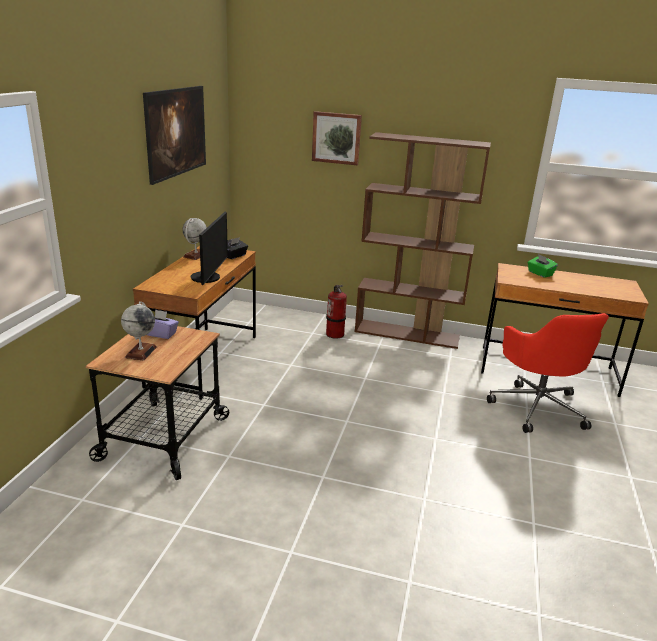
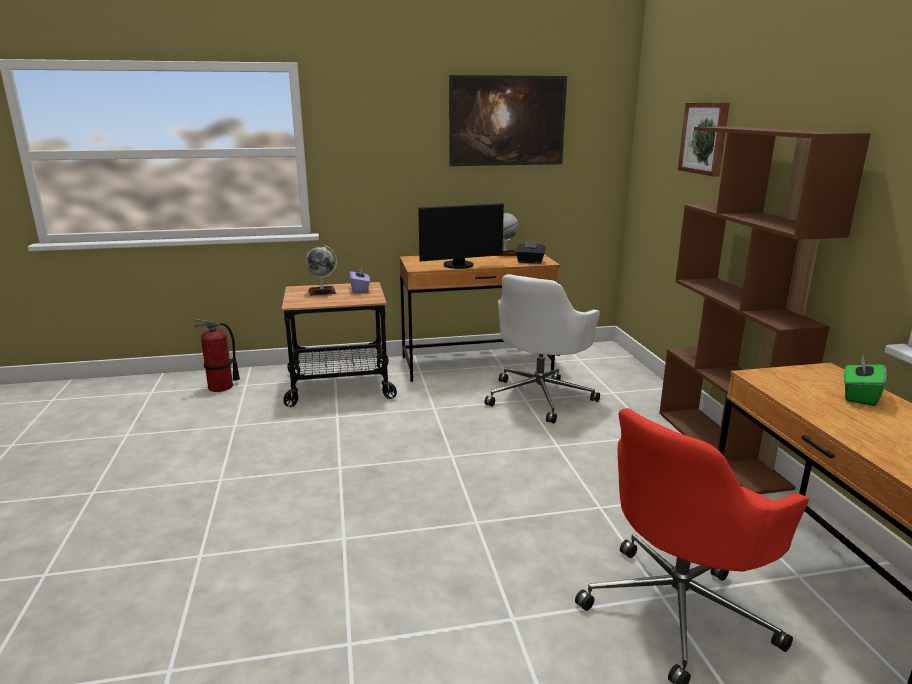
camera: 65 degrees right, 5 degrees down
(292, 358) = (540, 397): none -> white office chair
(335, 334) = (632, 404): fire extinguisher -> fire extinguisher (221, 387)

